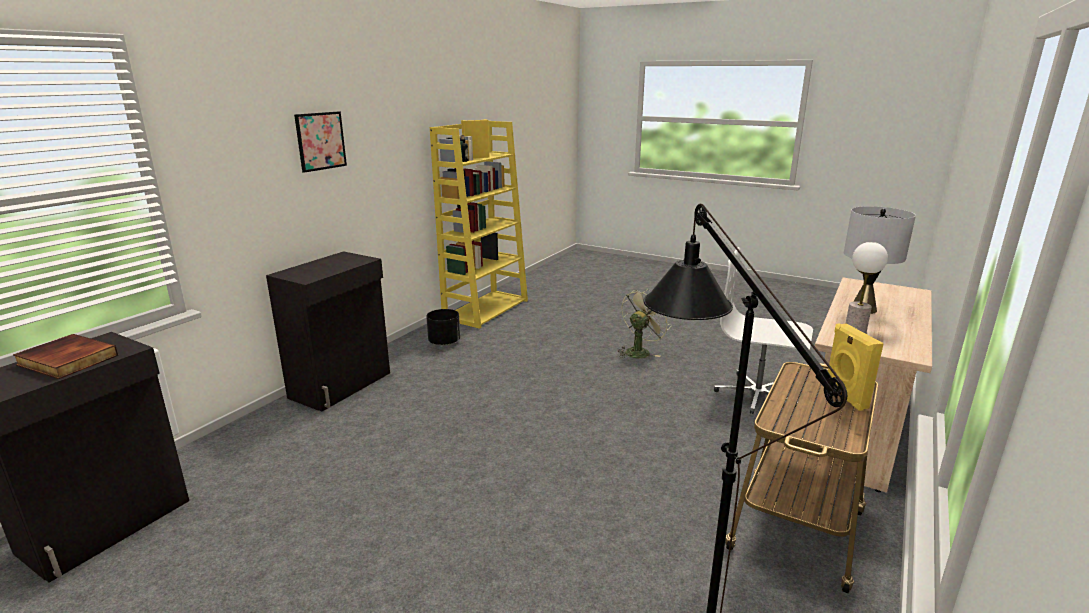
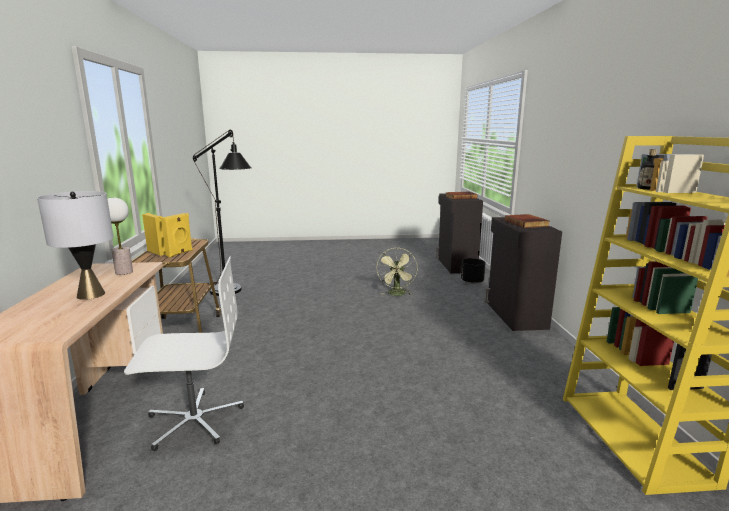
camera: 145 degrees right, 5 degrees down
(320, 141) = (578, 135): picture -> none
(323, 265) = (527, 223): none -> book
(444, 342) = (546, 368): black planter -> black planter (472, 282)
(476, 158) = (682, 194): yellow speaker -> yellow speaker (180, 253)
(639, 351) = (355, 438): green fan -> green fan (397, 294)

